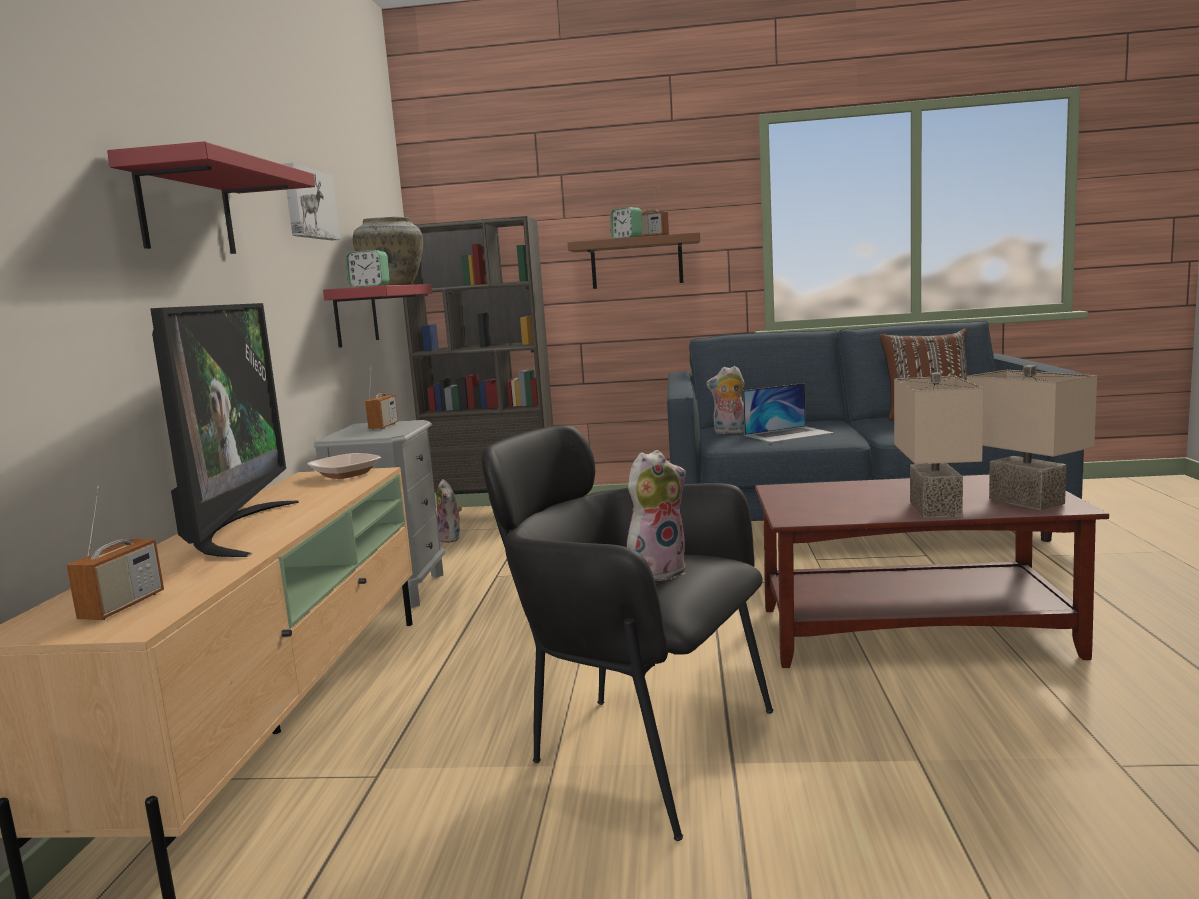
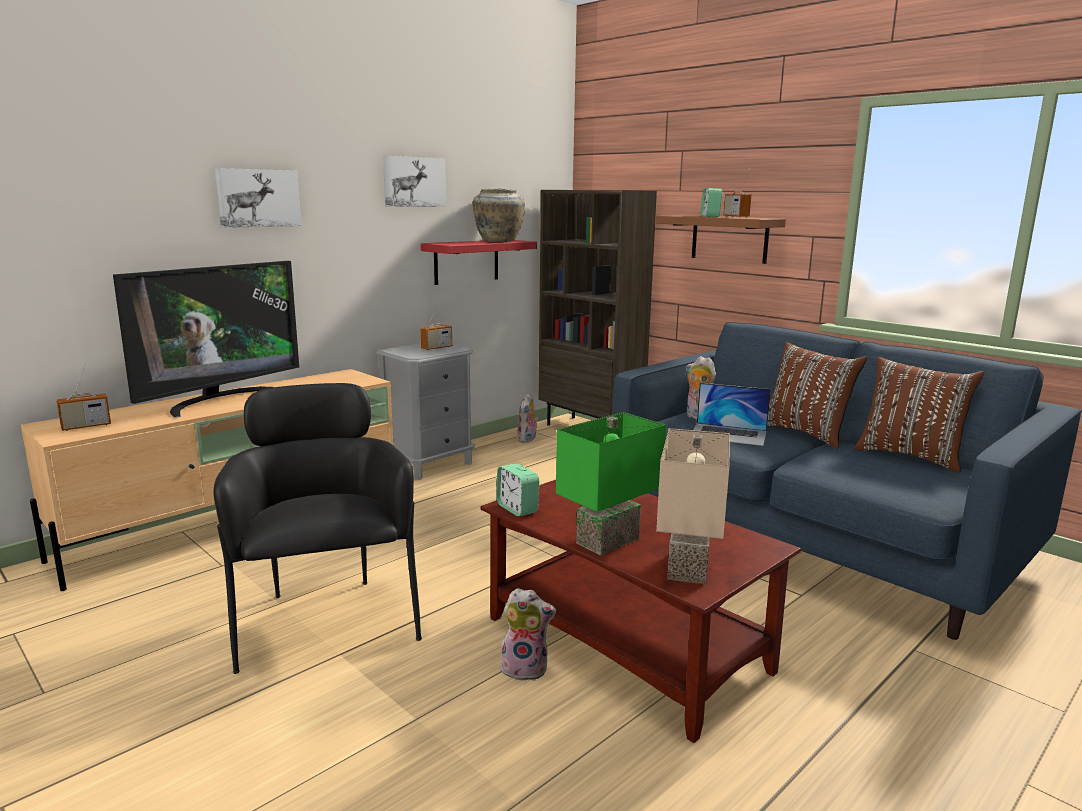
camera: 40 degrees right, 5 degrees up
(186, 209) = (258, 198): red shelf -> picture
(346, 474) = (356, 378): bowl -> none
(370, 286) = (464, 242): alarm clock -> alarm clock (517, 509)
(656, 571) = (310, 504): plush toy -> plush toy (526, 668)
(831, 421) = (806, 433): none -> brown pillow
(931, 509) = (606, 540): beige table lamp -> green table lamp

